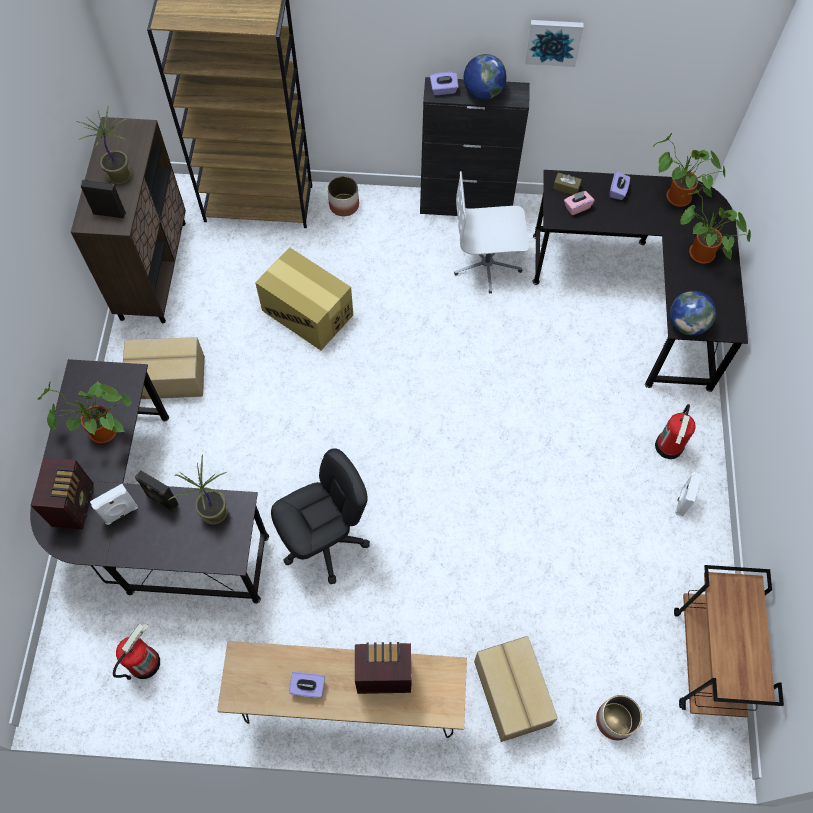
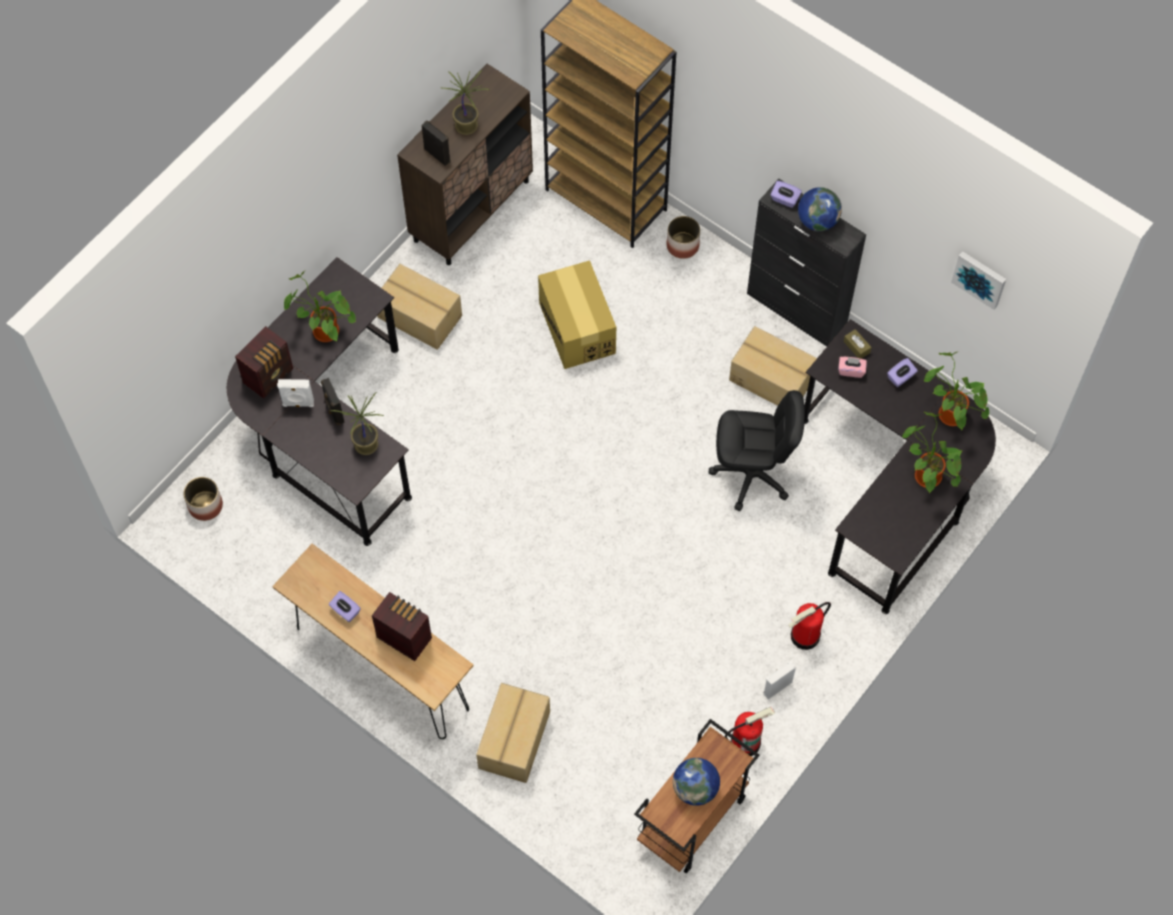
camera: 35 degrees right, 0 degrees up
(144, 662) = (251, 536): fire extinguisher -> fire extinguisher (745, 742)
(325, 541) = (452, 531): black office chair -> black office chair (752, 474)
(487, 264) = (772, 378): white office chair -> cardboard box
(553, 41) = (889, 212): picture -> picture (980, 278)
(614, 720) = (579, 812): planter -> planter (205, 505)
(687, 324) = (861, 528): globe -> globe (695, 788)

